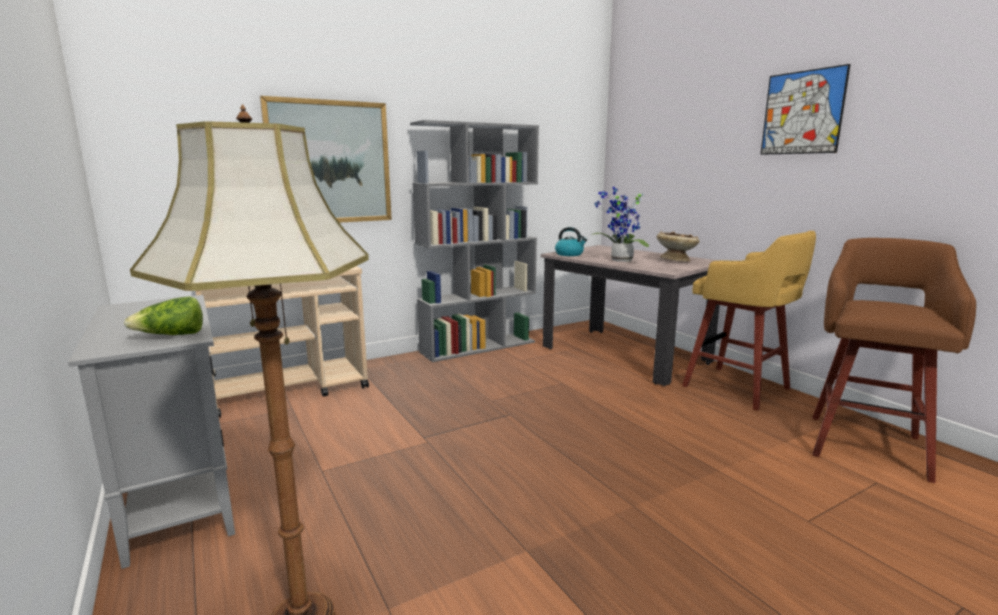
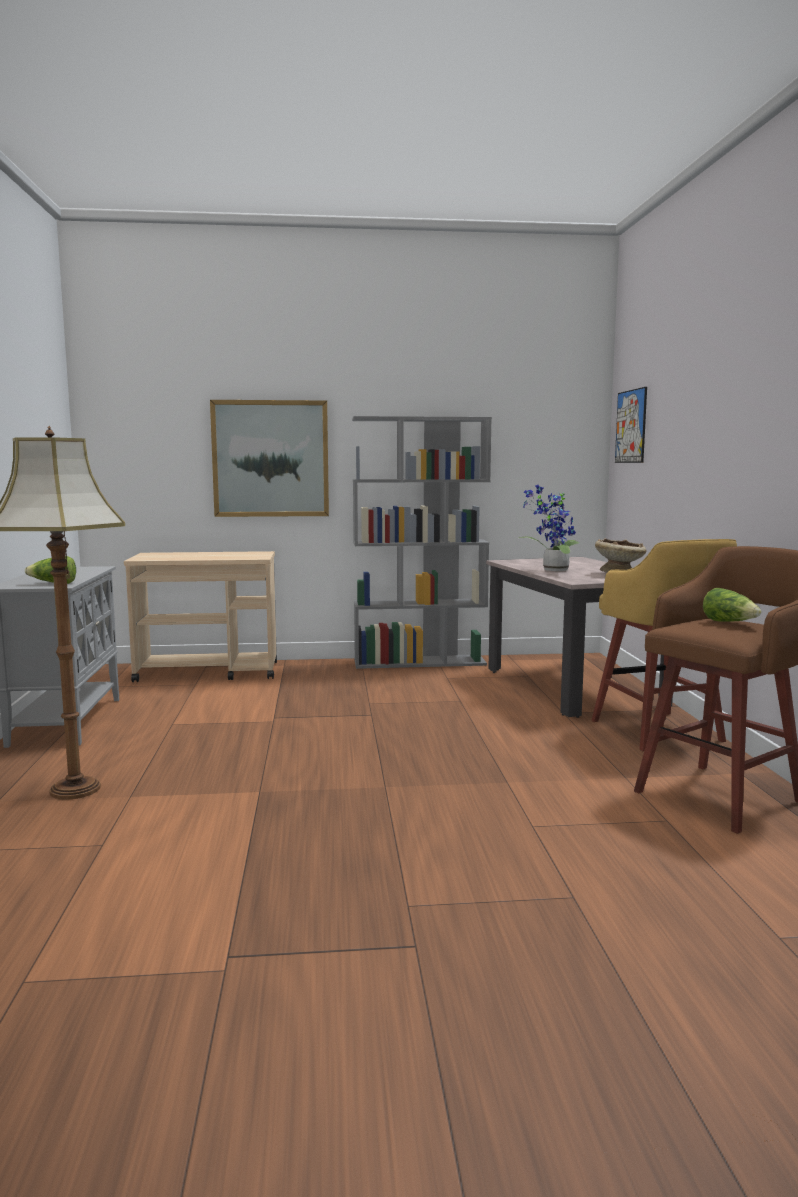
camera: 25 degrees right, 5 degrees down
(569, 254) = (515, 562): kettle -> none
(802, 112) = (735, 398): picture -> picture (631, 426)
(890, 305) = (729, 622): none -> lettuce

